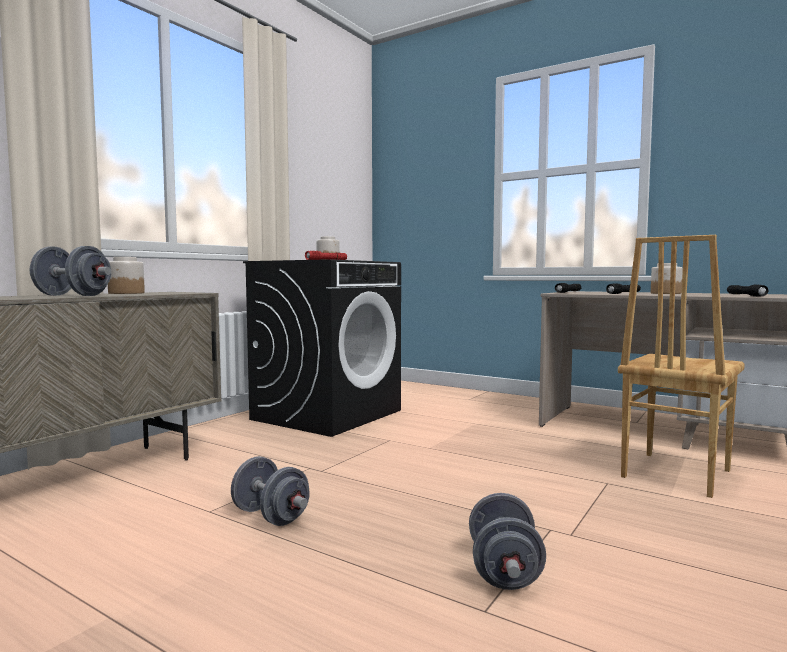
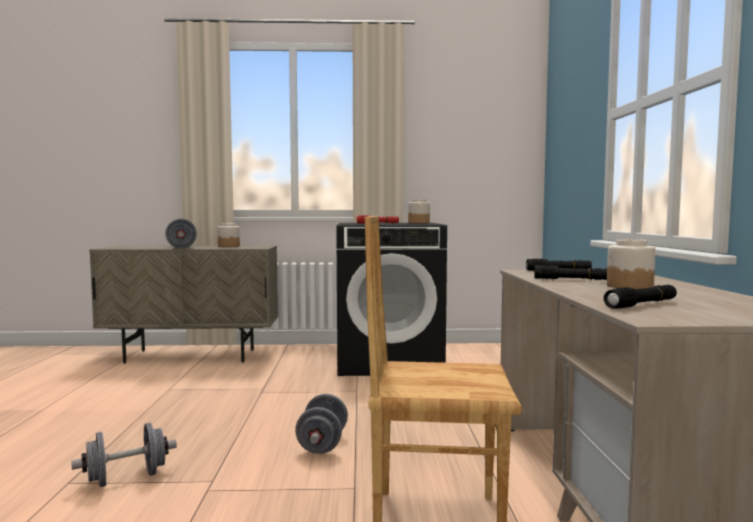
camera: 55 degrees right, 0 degrees up
(270, 516) = (172, 402): grey dumbbell -> grey dumbbell (322, 444)

